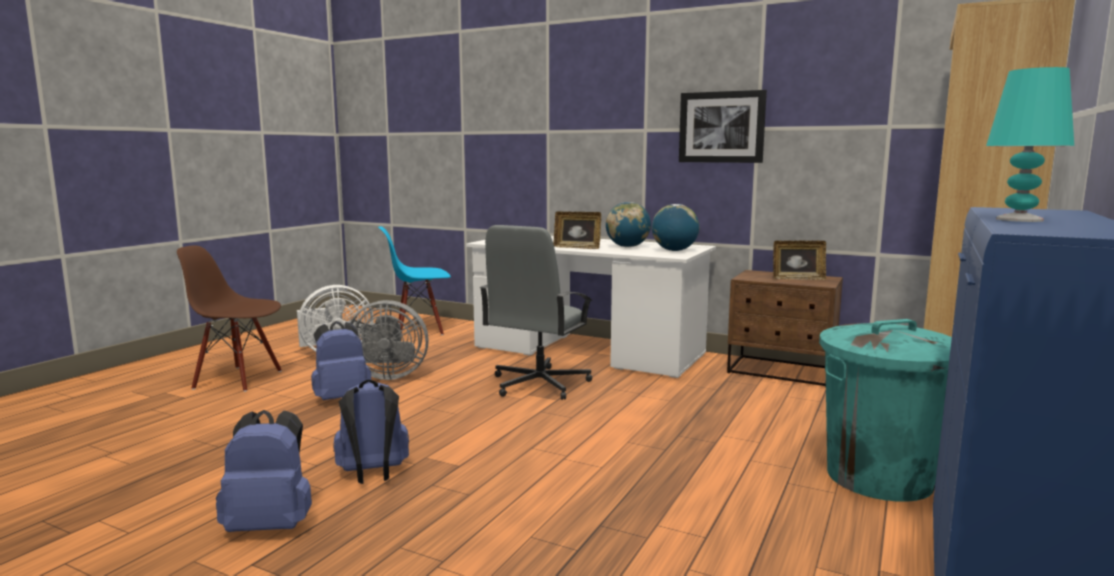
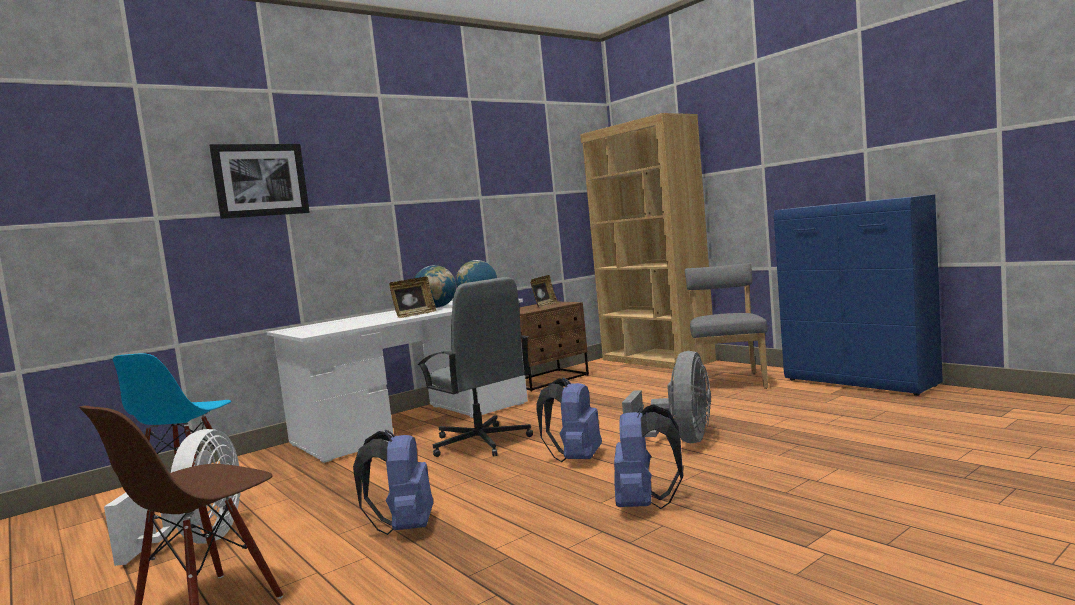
camera: 65 degrees left, 5 degrees down
(271, 525) = (732, 543): blue backpack -> blue backpack (576, 459)
(388, 375) = (355, 505): grey fan -> grey fan (681, 441)
(721, 127) = (456, 197): picture -> picture (260, 180)
(880, 477) = (729, 381): turquoise trash can -> grey chair
(1020, 219) = (852, 202): turquoise table lamp -> none

